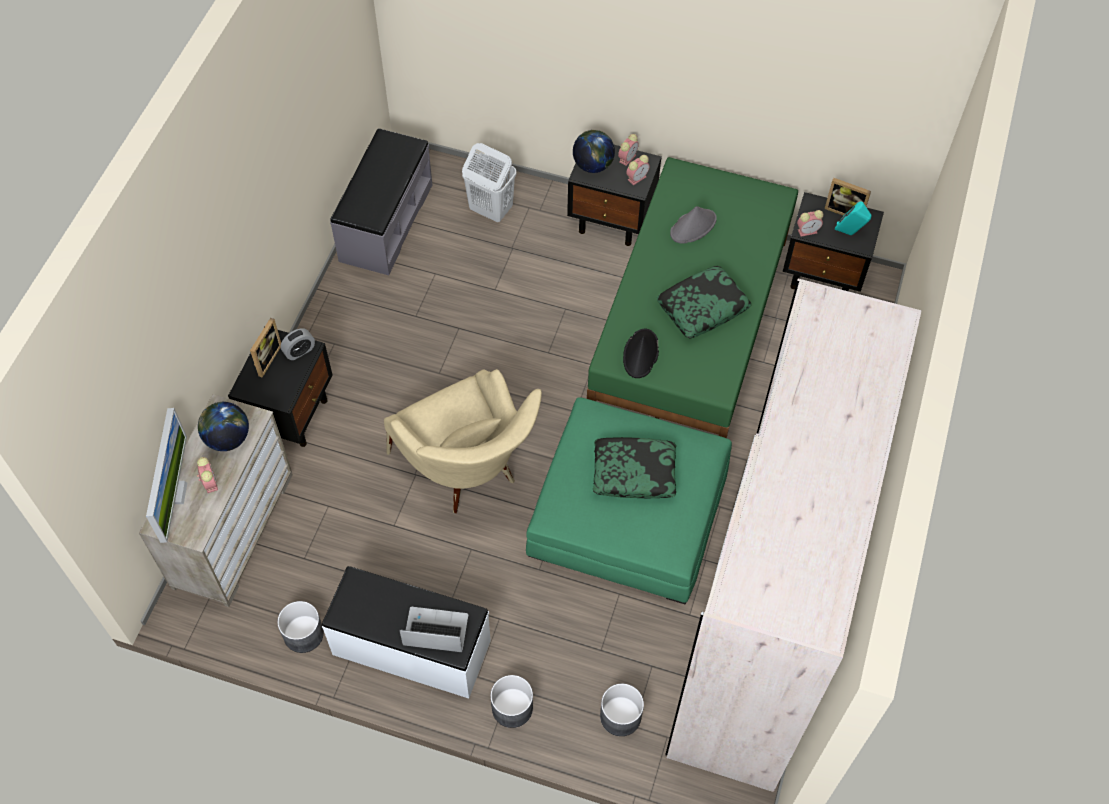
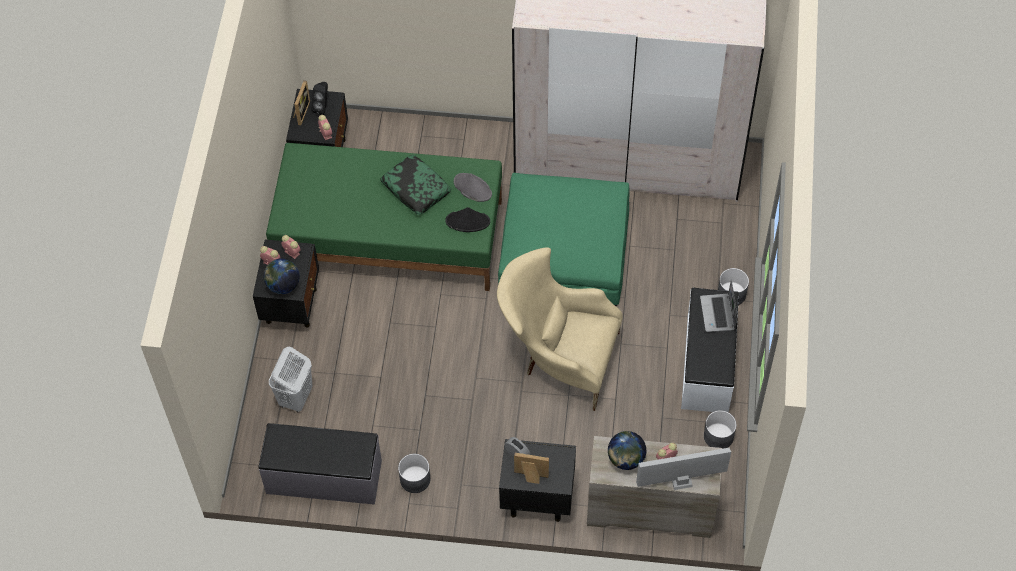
camera: 100 degrees left, 0 degrees up
(469, 473) = (558, 358): beige armchair -> beige armchair turned 120 degrees counterclockwise
(620, 716) = (718, 231): grey planter -> grey planter (415, 479)
(634, 472) = (560, 220): pillow -> none
(693, 226) = (338, 205): grey hat -> grey hat (472, 188)
(849, 233) = (322, 107): turquoise speaker -> black speaker

